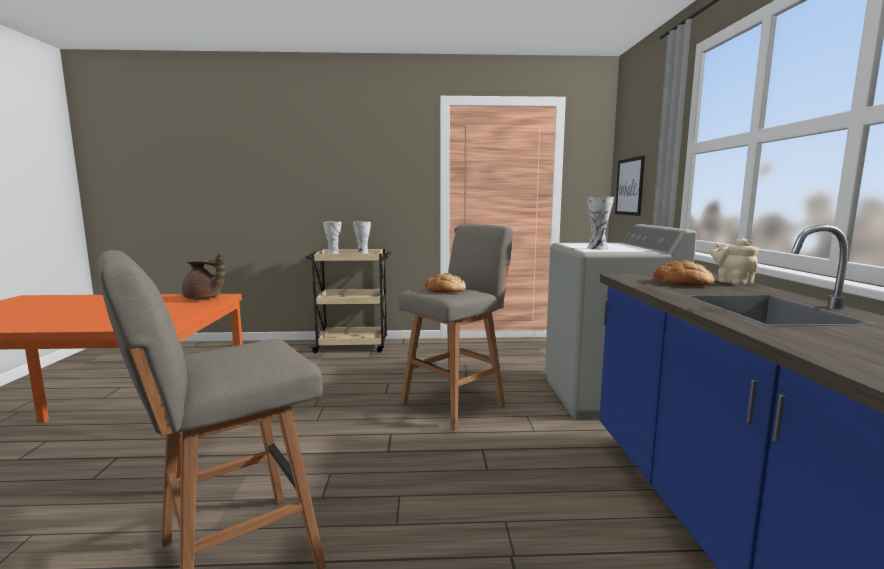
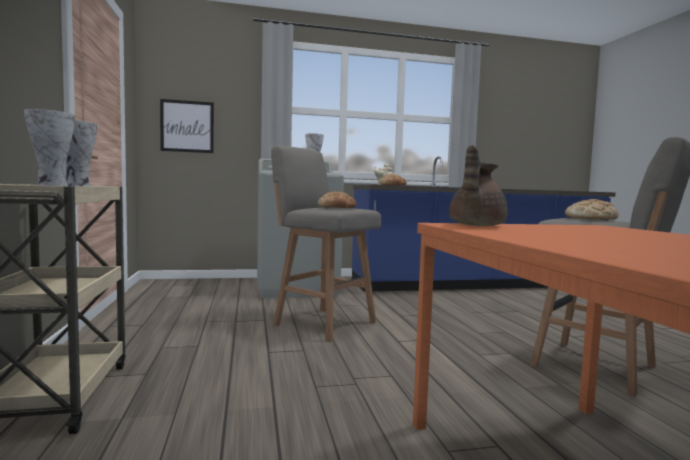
camera: 100 degrees left, 5 degrees down
(204, 298) = (475, 226): brown teapot -> brown teapot turned 150 degrees counterclockwise
(244, 355) = (591, 218): none -> bread

